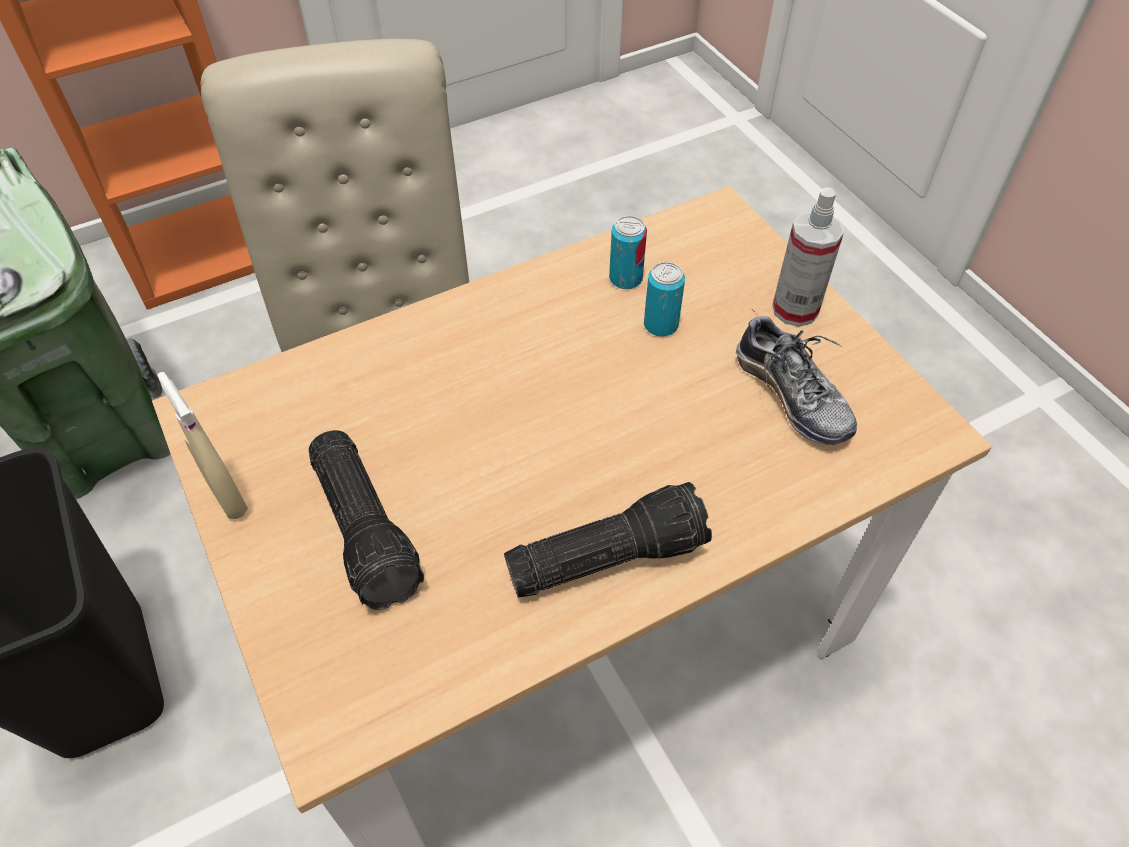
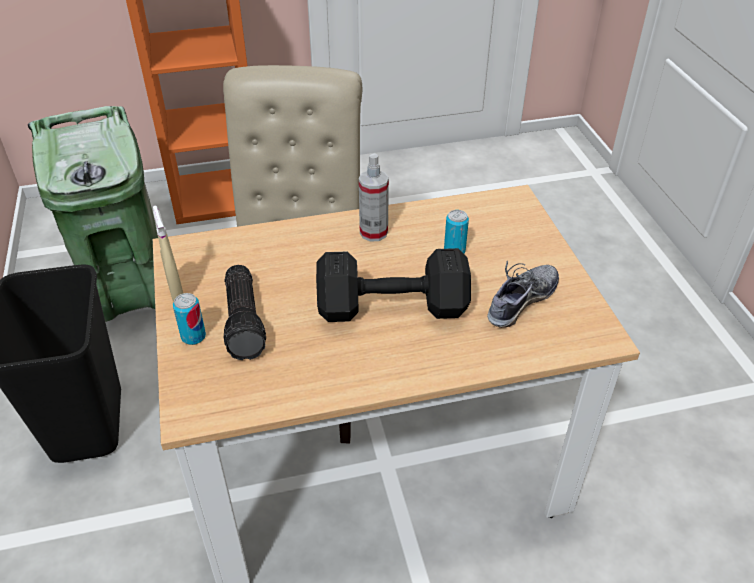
camera: 15 degrees right, 10 degrees down
(593, 448) = (388, 307): none -> black dumbbell
(606, 554) = (375, 360): flashlight -> none
(625, 278) = (442, 223): can -> can (193, 337)
(792, 395) = (521, 301): shoe -> shoe turned 120 degrees counterclockwise
(795, 309) = (542, 257): spray bottle -> spray bottle (373, 232)

